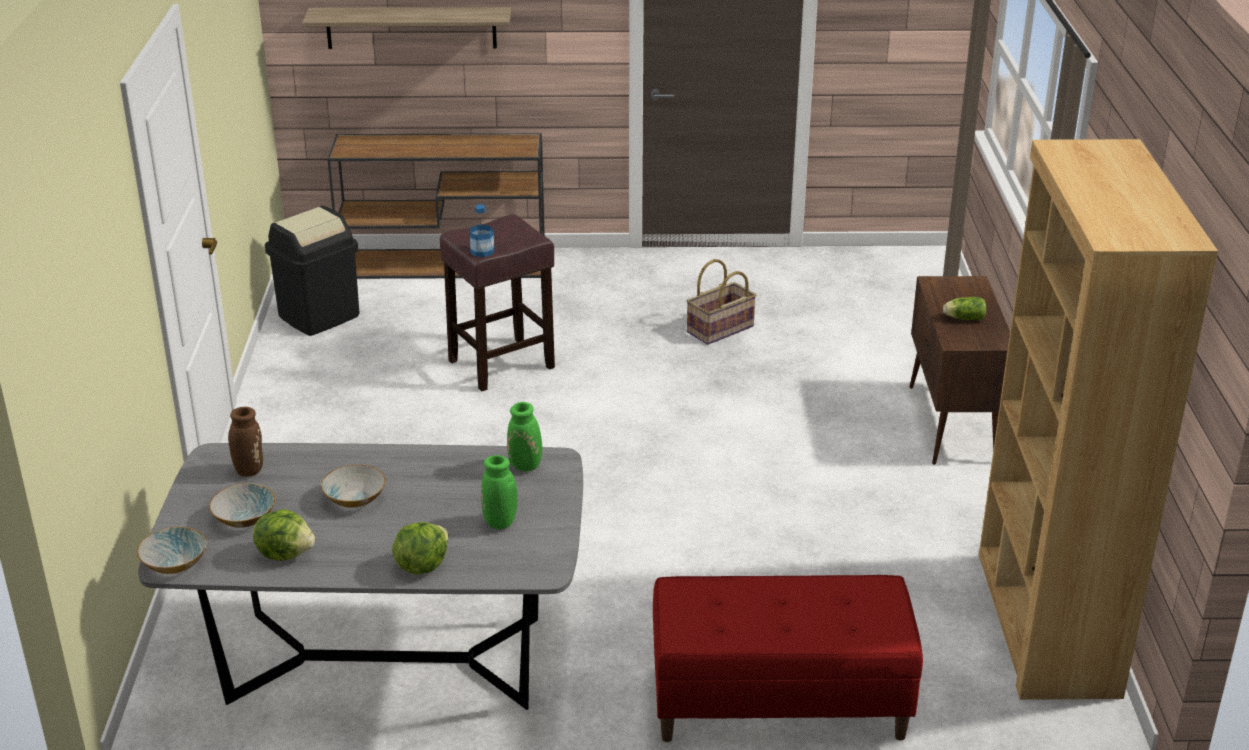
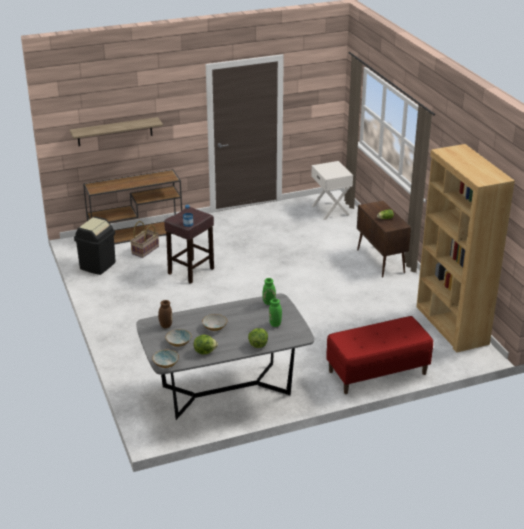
camera: 20 degrees left, 0 degrees up
(720, 330) = (270, 240): basket -> basket (145, 250)
(901, 287) = (331, 210): none -> white nightstand

